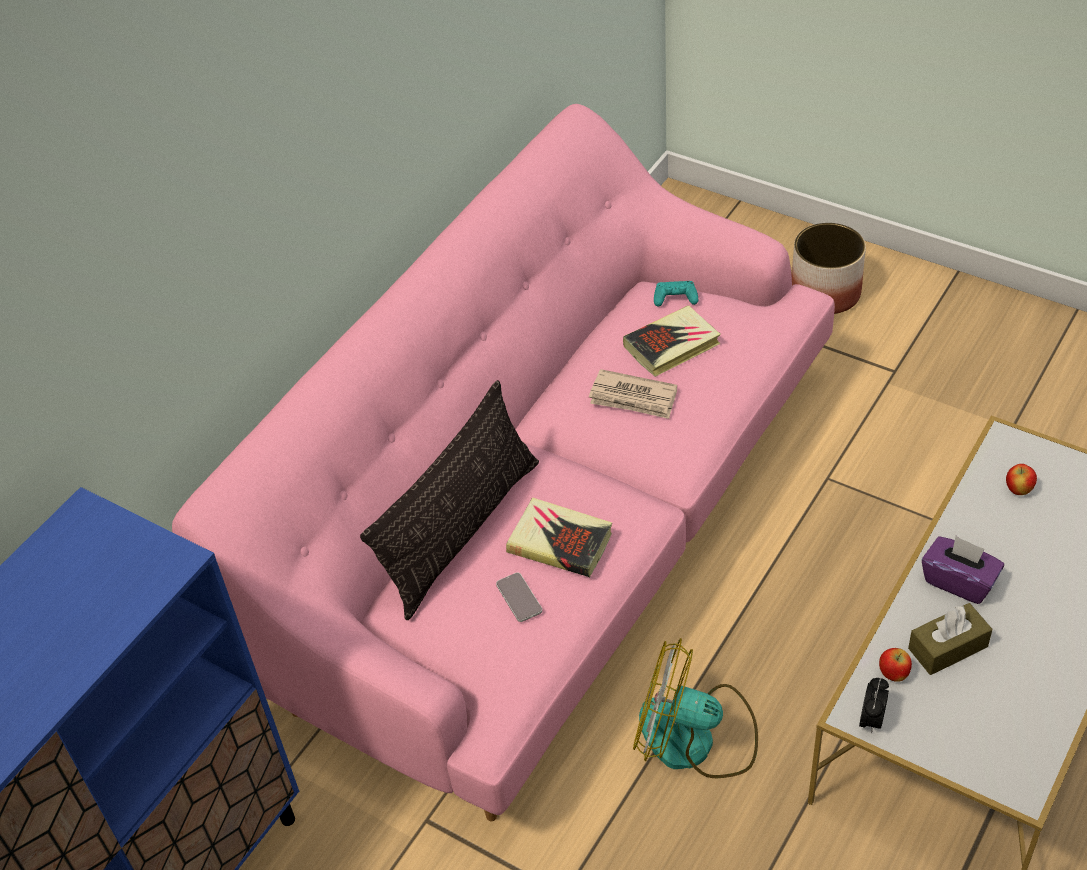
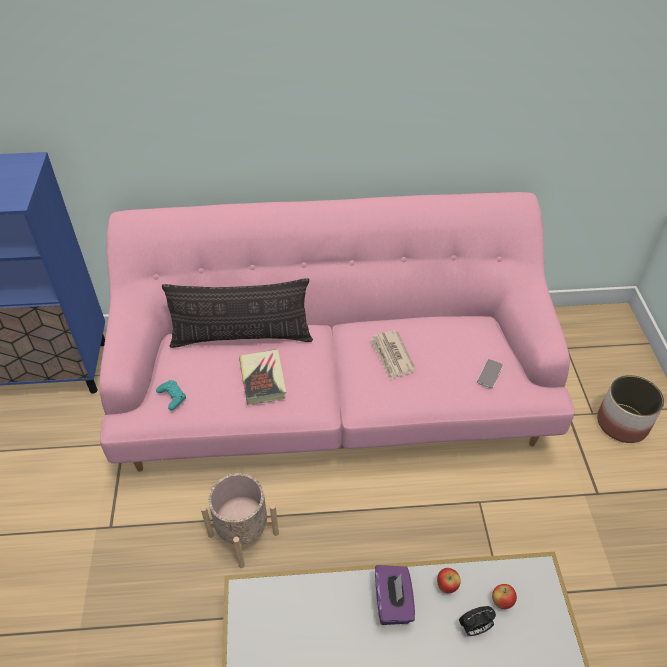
camera: 50 degrees right, 0 degrees up
(519, 598) = (213, 382): phone -> phone (490, 374)
(672, 345) = (447, 352): book -> none
(675, 298) = (485, 334): turquoise game controller -> turquoise game controller (172, 397)
(694, 739) = (243, 534): fan -> beige planter
(872, 720) = (245, 605): alarm clock -> alarm clock (474, 628)
(893, 674) = (289, 600): apple -> apple (447, 586)
(948, 647) = (333, 623): brown tissue box -> none

